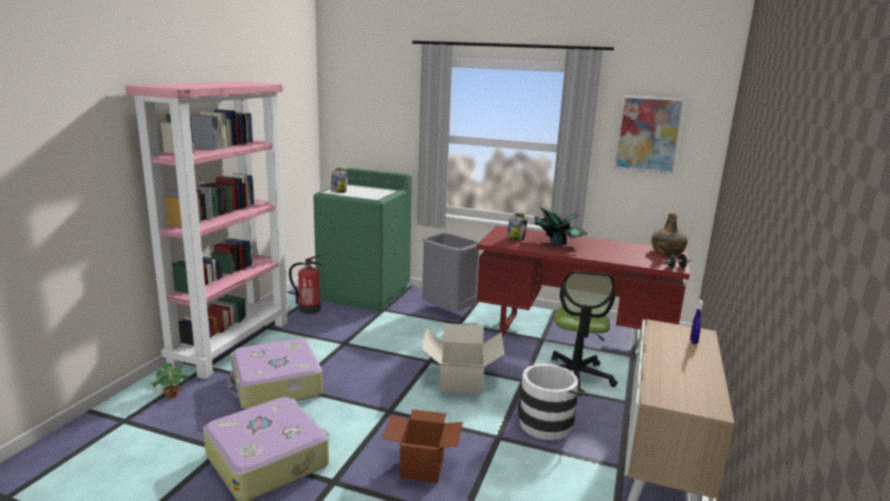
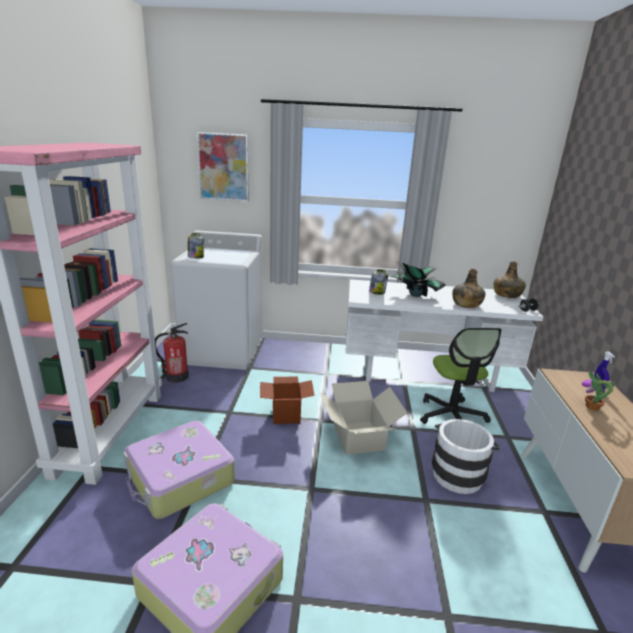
camera: 15 degrees left, 5 degrees up
(171, 395) = (62, 516): potted plant -> potted plant (592, 407)
(365, 293) = (223, 351): green washing machine -> white washing machine
(422, 467) = (377, 556): cardboard box -> cardboard box (286, 415)
(448, 311) = (310, 361): grey trash can -> none
(573, 336) = (426, 373): red desk -> white desk
(607, 256) = (466, 304): none -> green bottle
(648, 134) = (485, 190): picture -> picture (223, 167)

